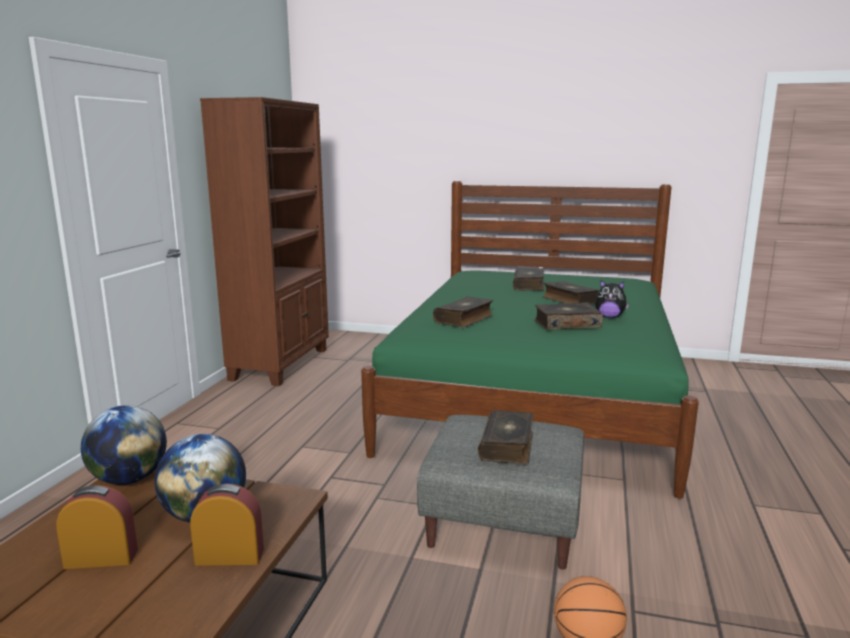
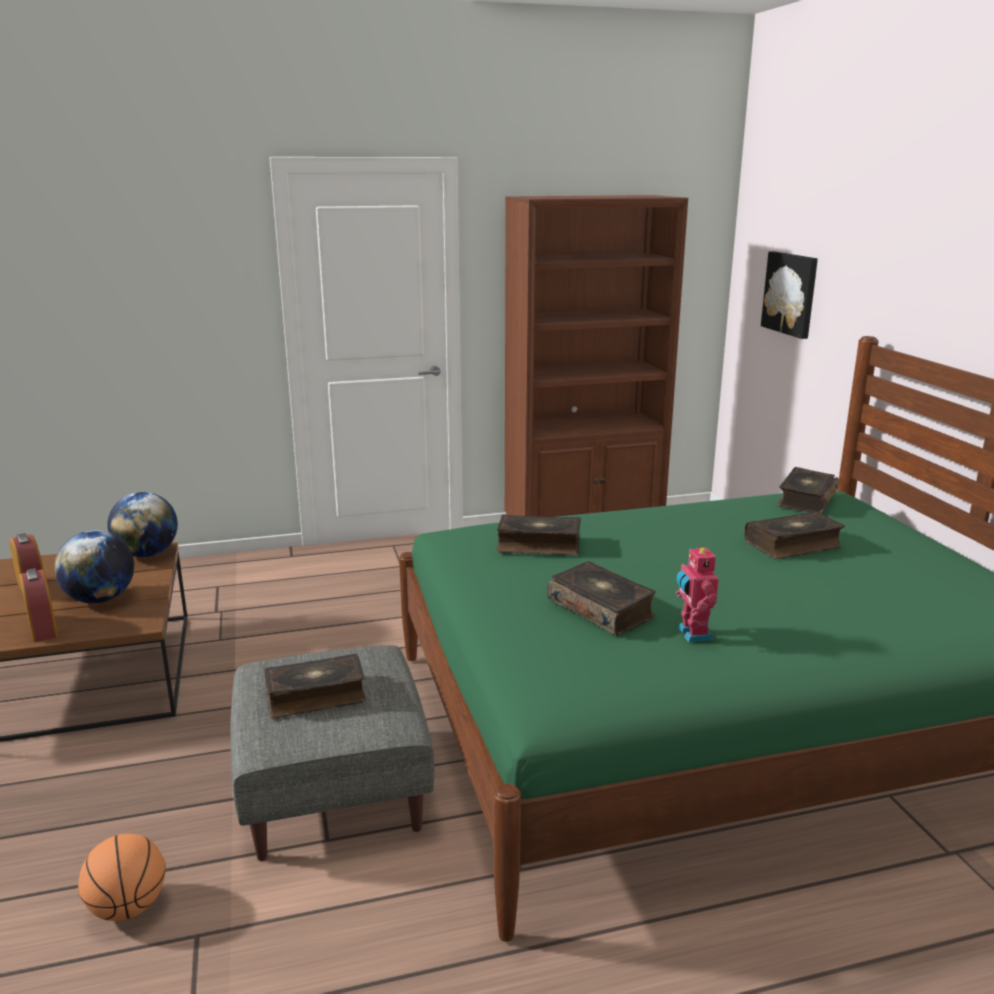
camera: 60 degrees right, 5 degrees up
(368, 168) = (791, 293): none -> picture
(569, 300) = (747, 589): book -> book (805, 500)
(609, 317) = (692, 634): plush toy -> toy robot

